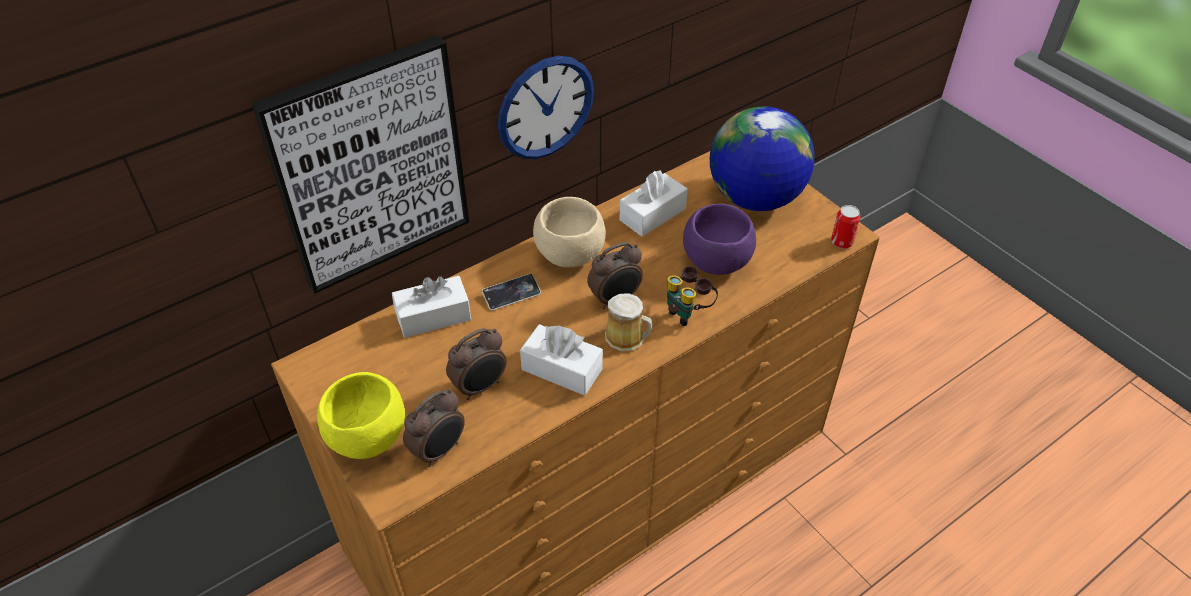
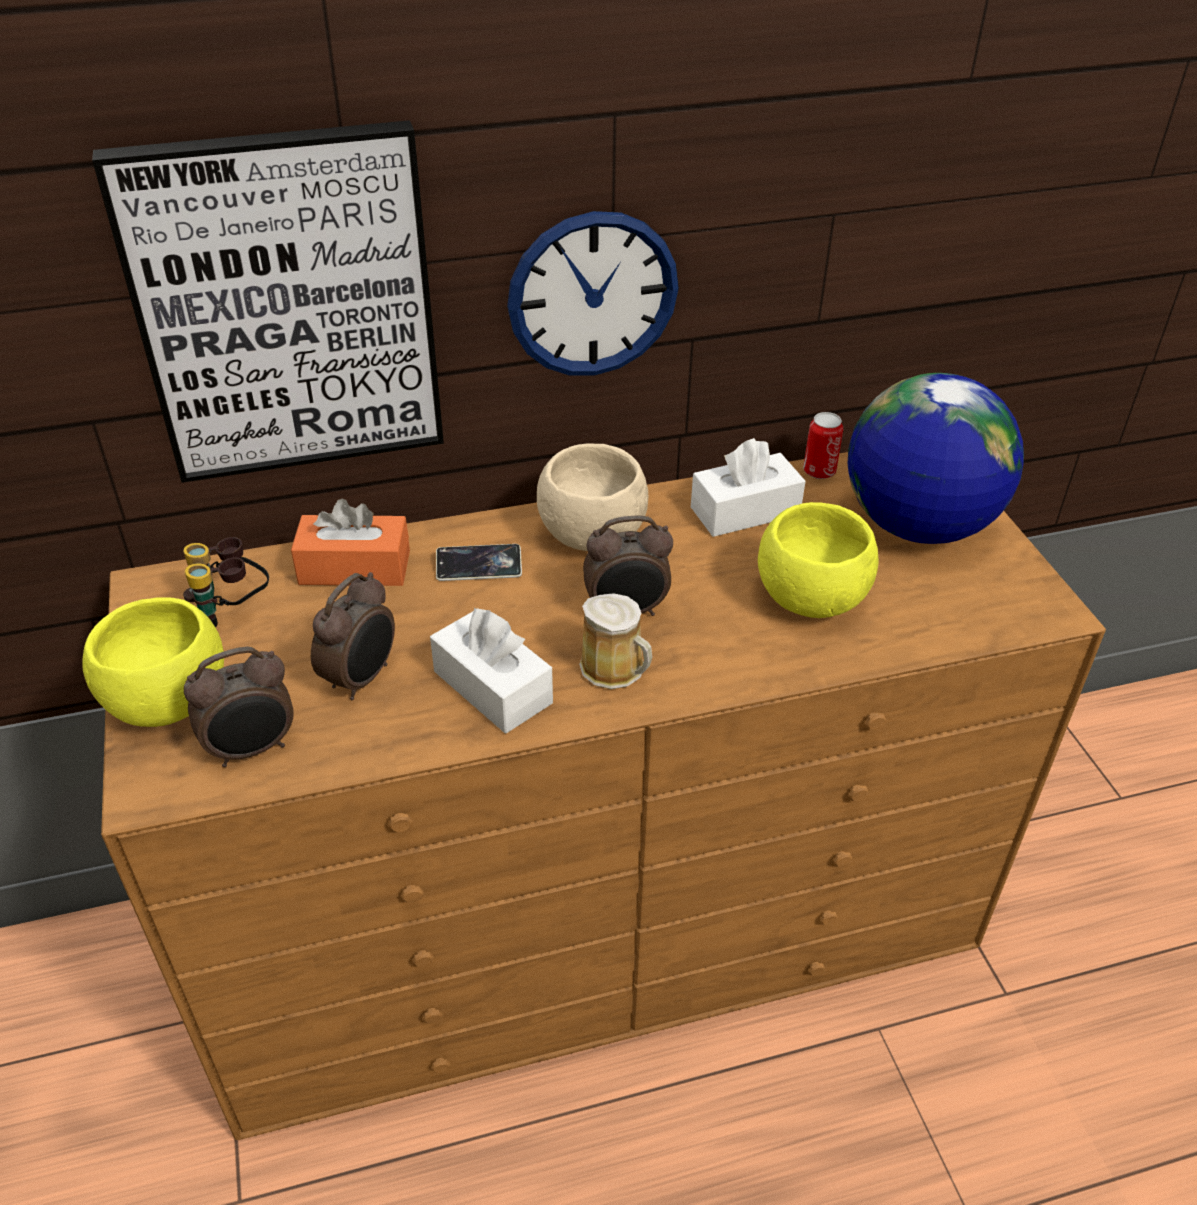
camera: 20 degrees right, 5 degrees down
(433, 316) = (355, 567): white tissue box -> orange tissue box
(480, 387) = (362, 678): alarm clock -> alarm clock turned 45 degrees counterclockwise
(688, 312) = (729, 659): binoculars -> binoculars (233, 612)
(717, 262) = (811, 600): purple bowl -> yellow bowl
(842, 242) = (1035, 621): can -> can (819, 471)

